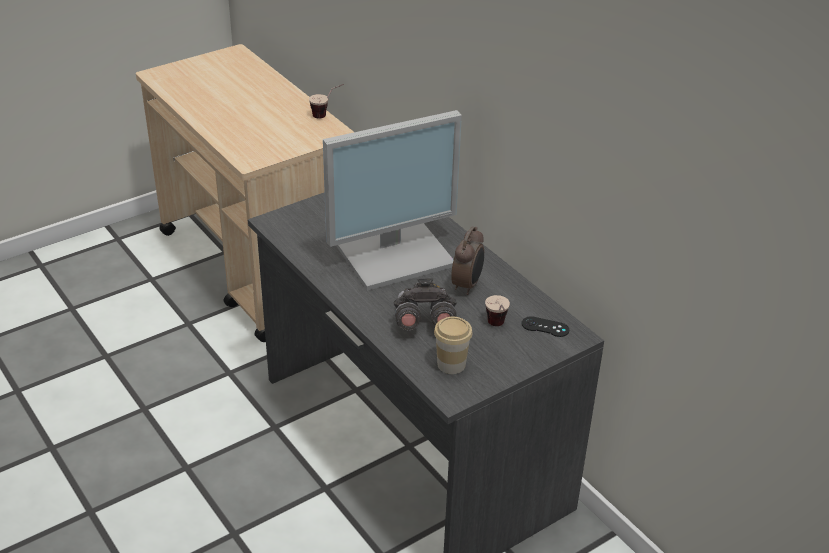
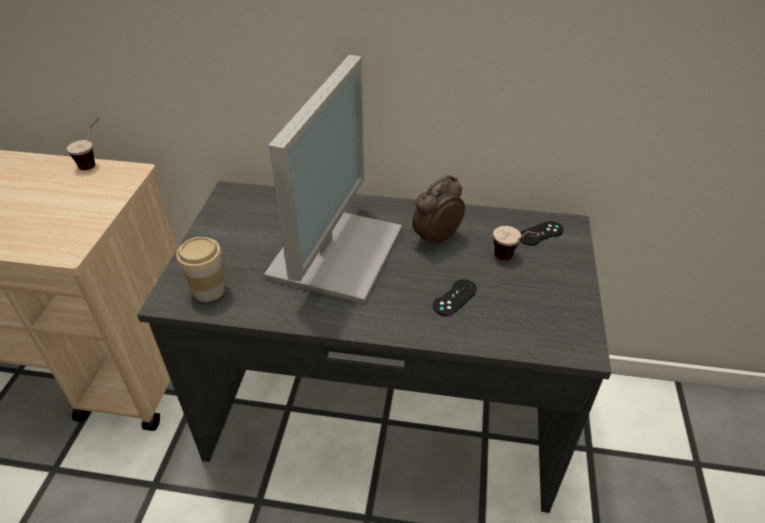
camera: 45 degrees left, 5 degrees up
(423, 322) = (455, 297): grey binoculars -> black game controller
(451, 364) = (535, 319): cup -> cup (208, 290)
(467, 285) = (435, 239): alarm clock -> alarm clock turned 105 degrees counterclockwise

